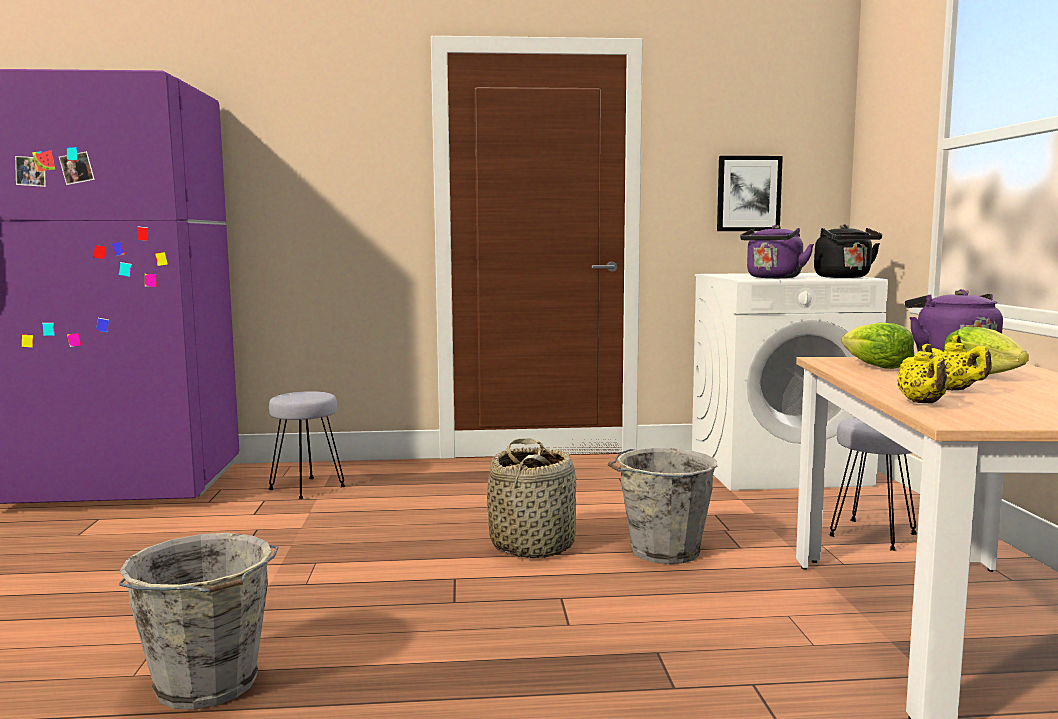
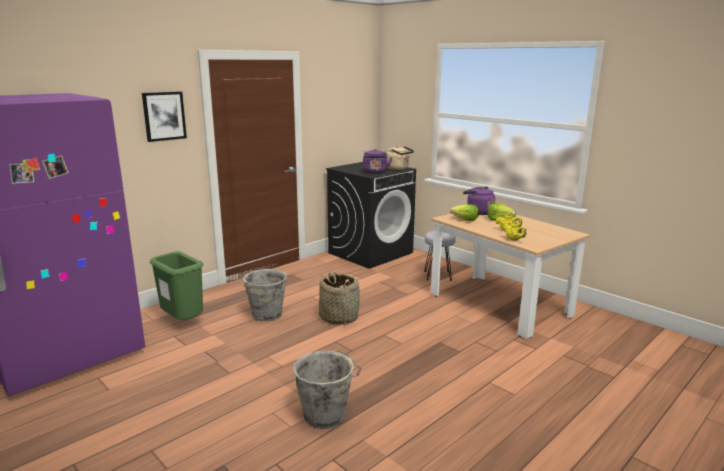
camera: 40 degrees left, 10 degrees up
(307, 488) = (183, 322): grey stool -> green trash can
(662, 551) = (386, 304): grey bucket -> grey bucket (266, 315)
(748, 194) = (343, 126): picture -> picture (164, 116)
(778, 469) = (370, 252): white washing machine -> black washing machine
(844, 277) = (398, 168): black kettle -> beige kettle

